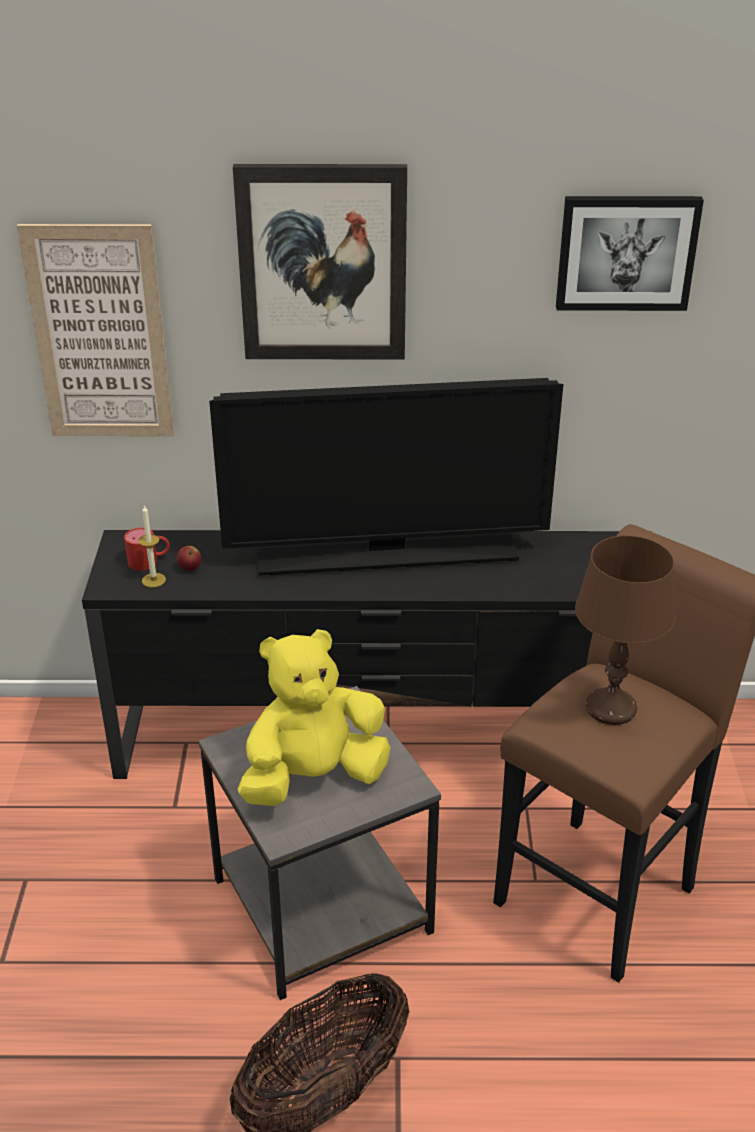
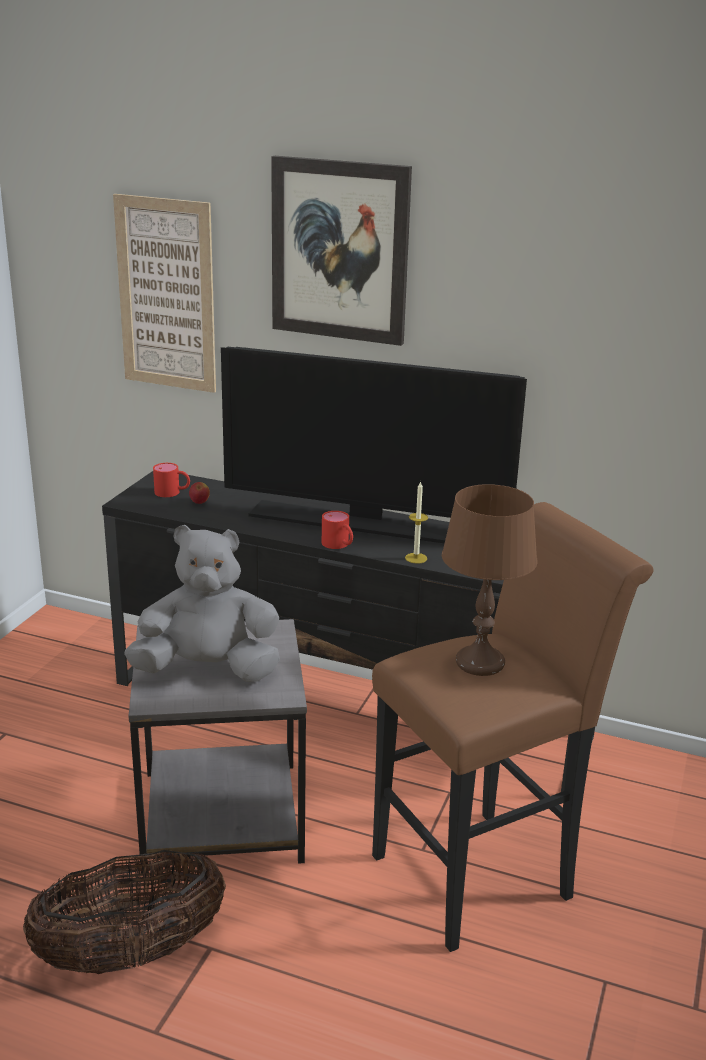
camera: 20 degrees right, 10 degrees down
(153, 580) = (165, 504): candle -> candle (416, 558)
(313, 777) = (208, 670): yellow plush toy -> grey plush toy
(378, 591) = (339, 545): none -> red mug
(626, 252) = (602, 266): picture -> none

